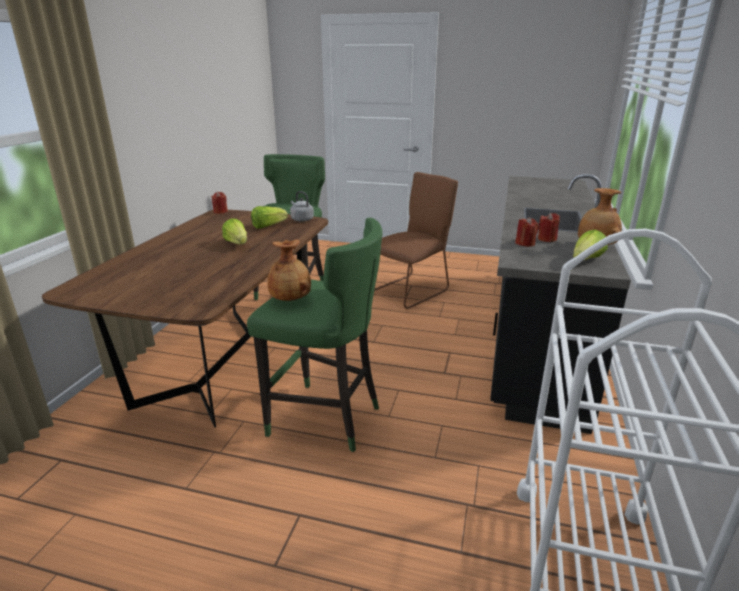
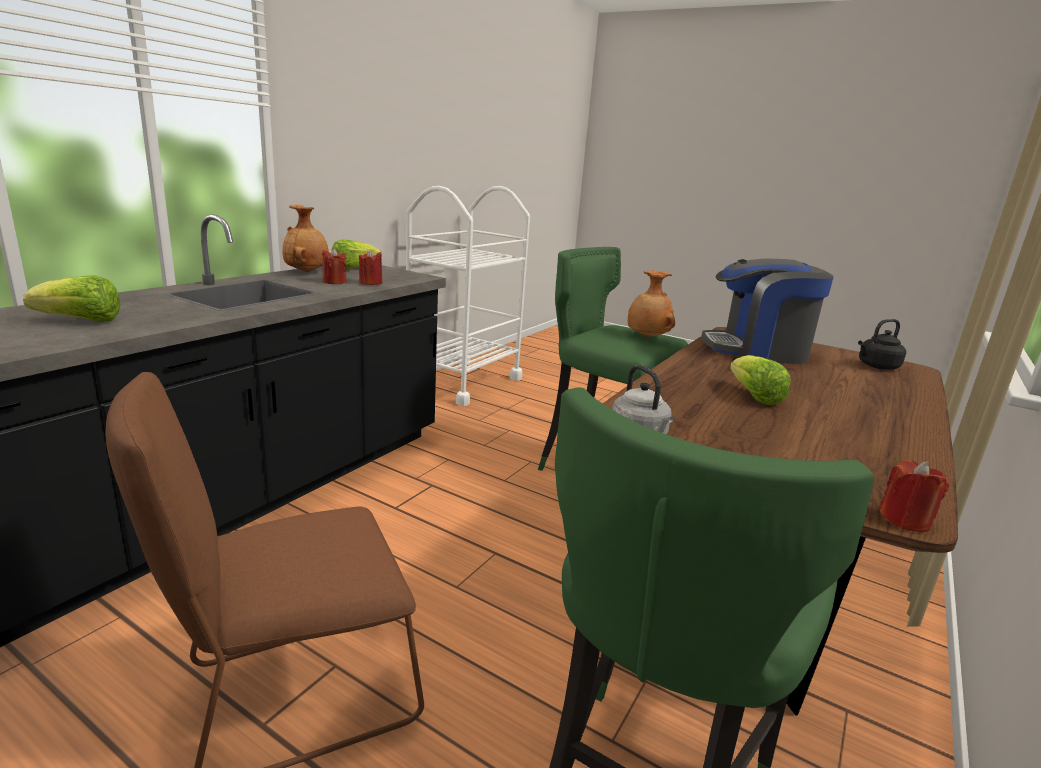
camera: 165 degrees left, 5 degrees down
(103, 286) = (876, 366): none -> black kettle
(199, 284) = (757, 351): none -> coffee machine
(268, 226) = (716, 428): lettuce -> lettuce (81, 321)

